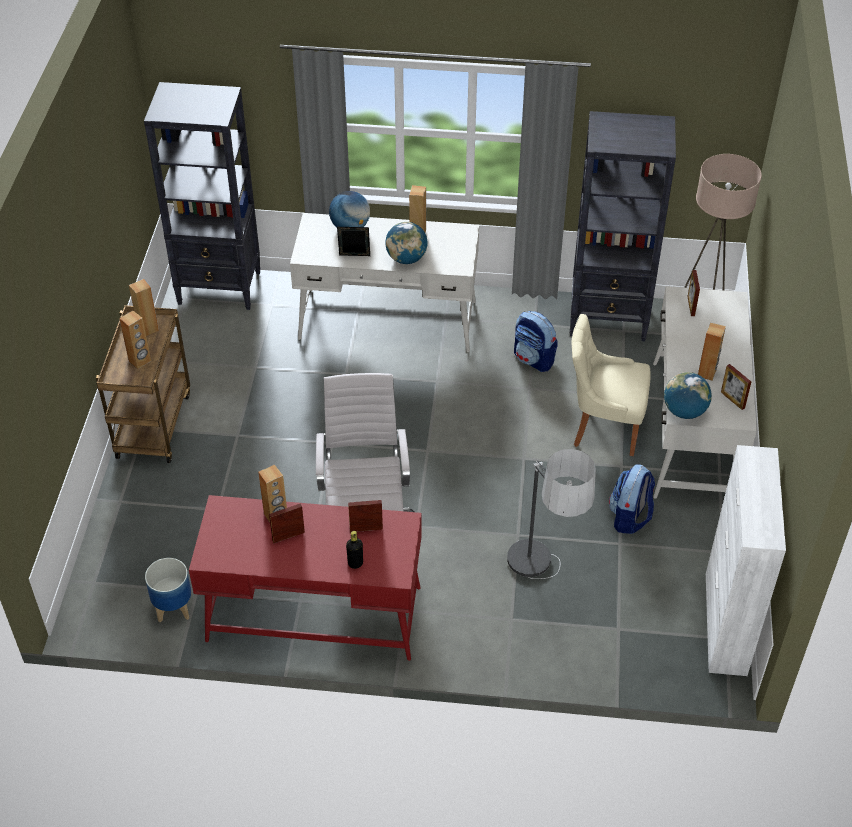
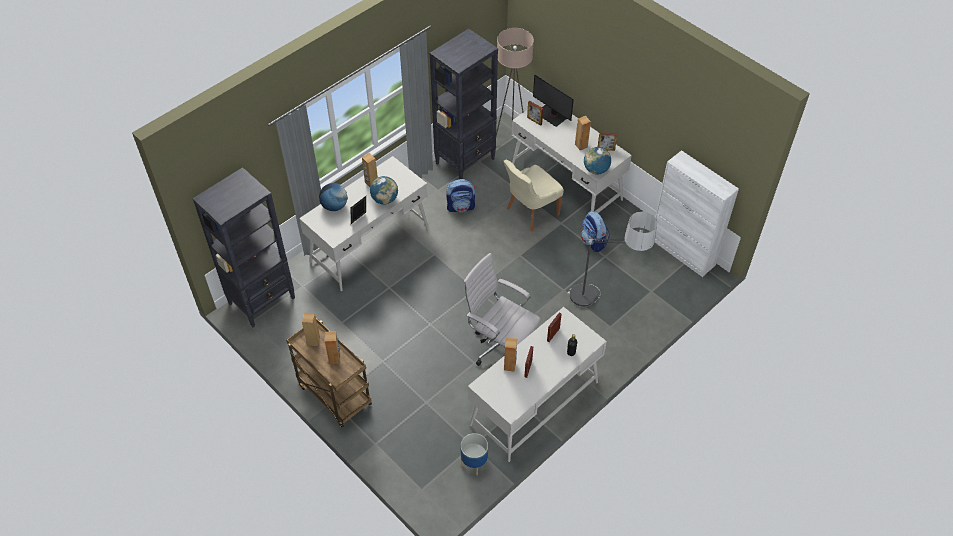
camera: 50 degrees left, 5 degrees up
(313, 613) = (534, 403): red desk -> white desk
(722, 316) = (552, 115): none -> monitor

